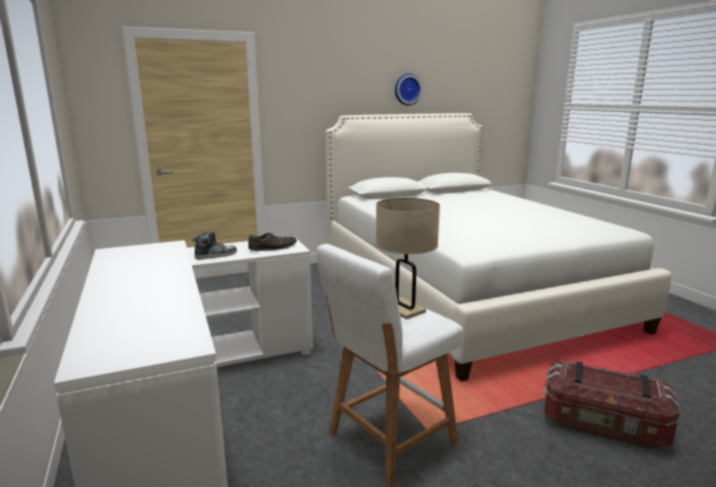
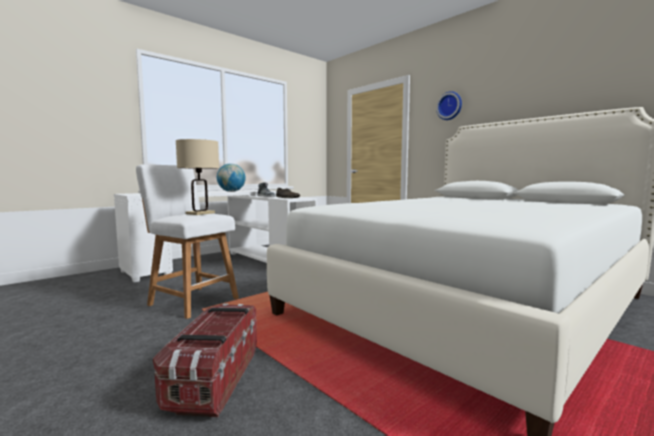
camera: 70 degrees right, 10 degrees down
(166, 267) = (231, 191): none -> globe
(407, 89) = (546, 92): wall clock -> wall clock (450, 106)

